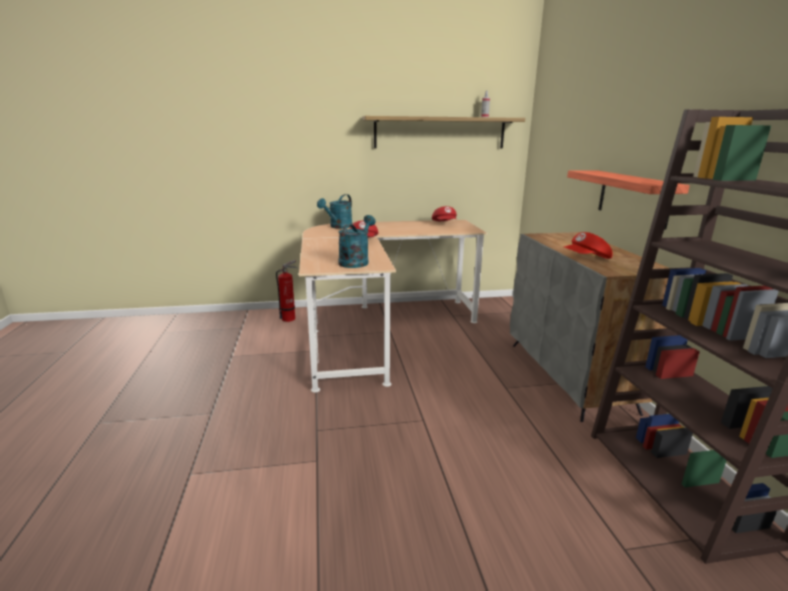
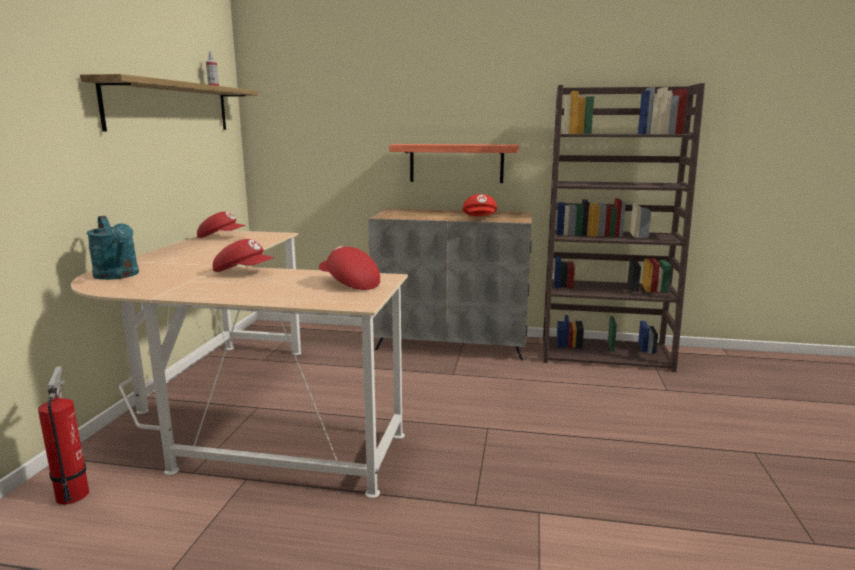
camera: 70 degrees left, 5 degrees down
(356, 261) = (349, 284): turquoise watering can -> red cap

